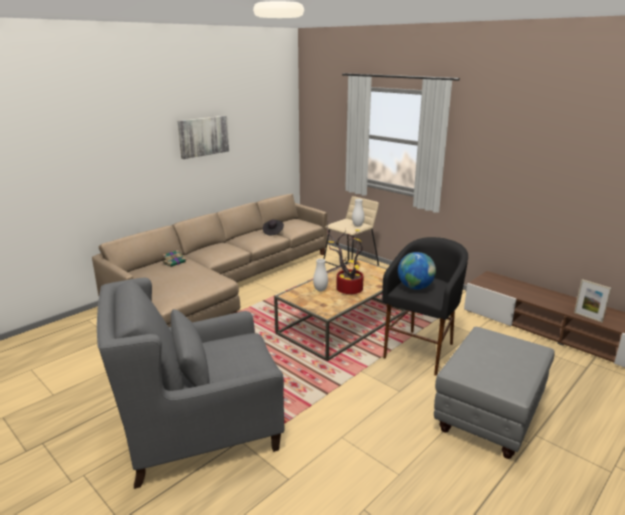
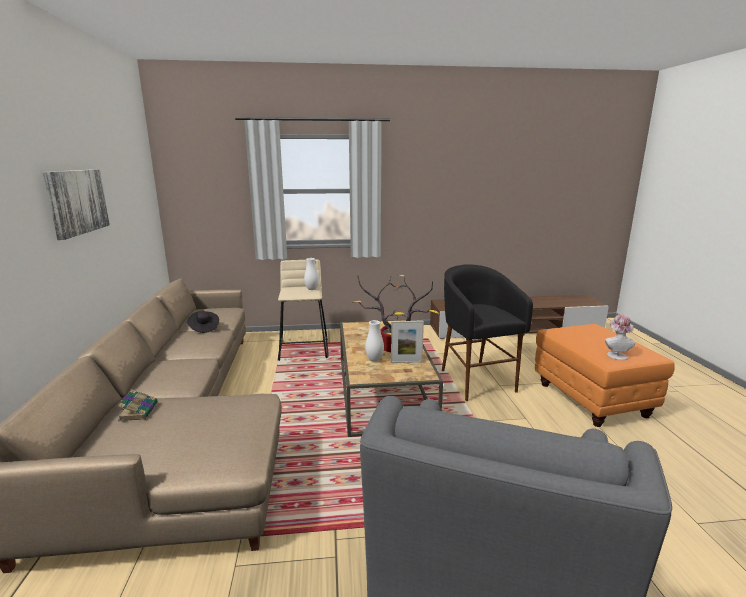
camera: 50 degrees left, 5 degrees down
(415, 287) = (485, 314): globe -> none
(476, 371) = (616, 355): none -> hat
(489, 417) = (592, 399): grey ottoman -> orange ottoman
(588, 317) = (536, 305): picture frame -> picture frame (406, 362)

